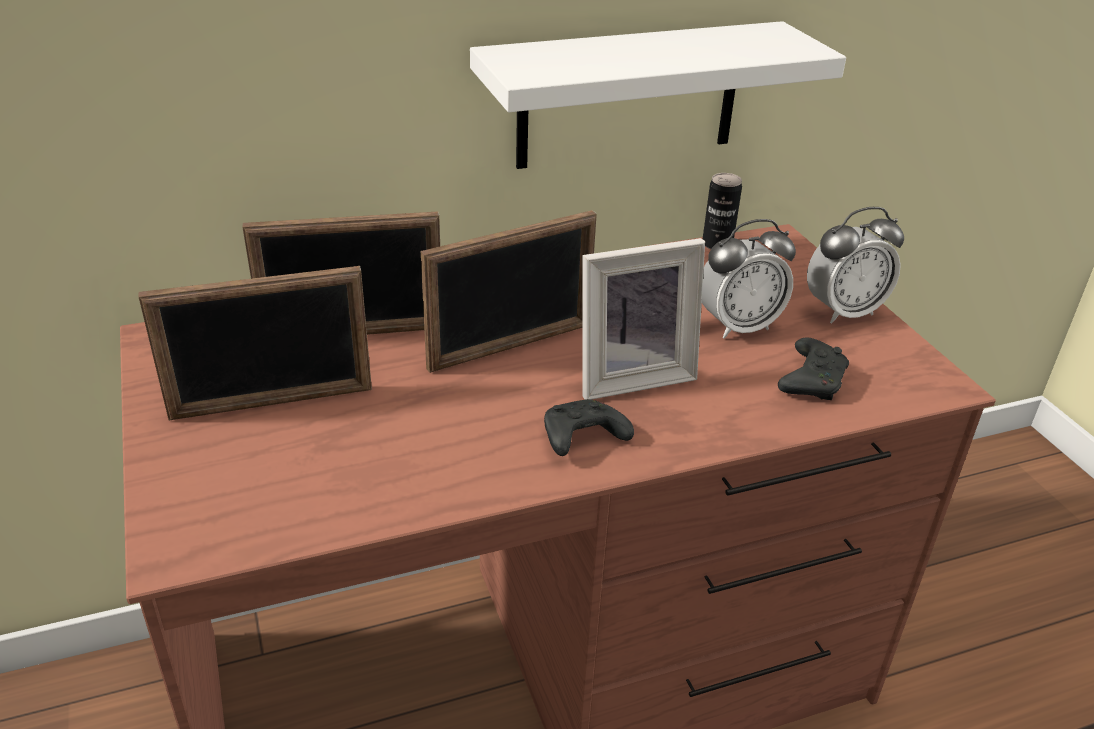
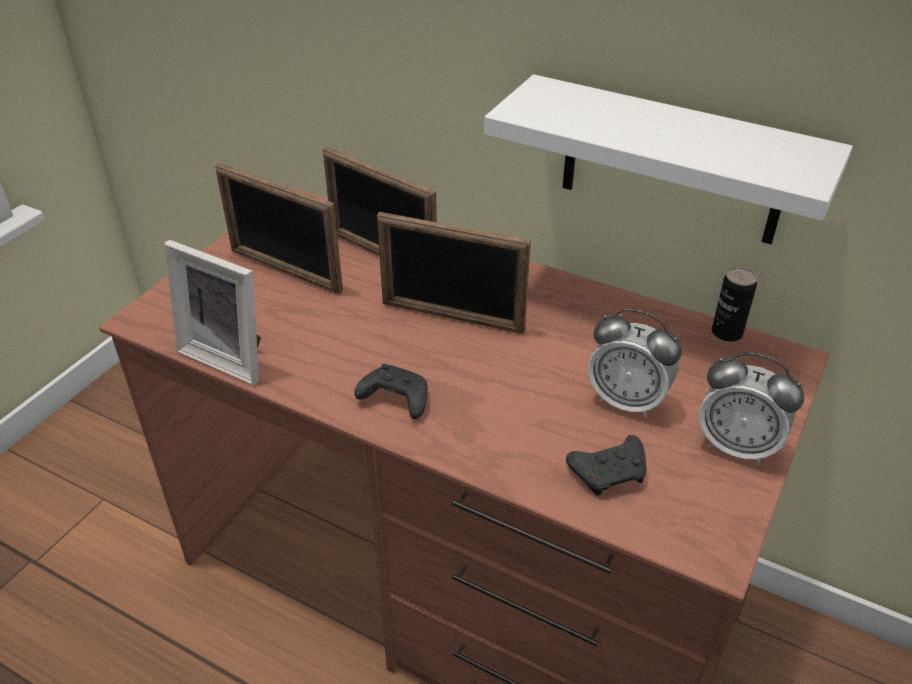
camera: 50 degrees right, 5 degrees up
(631, 375) = (491, 383): picture frame -> picture frame (230, 356)

